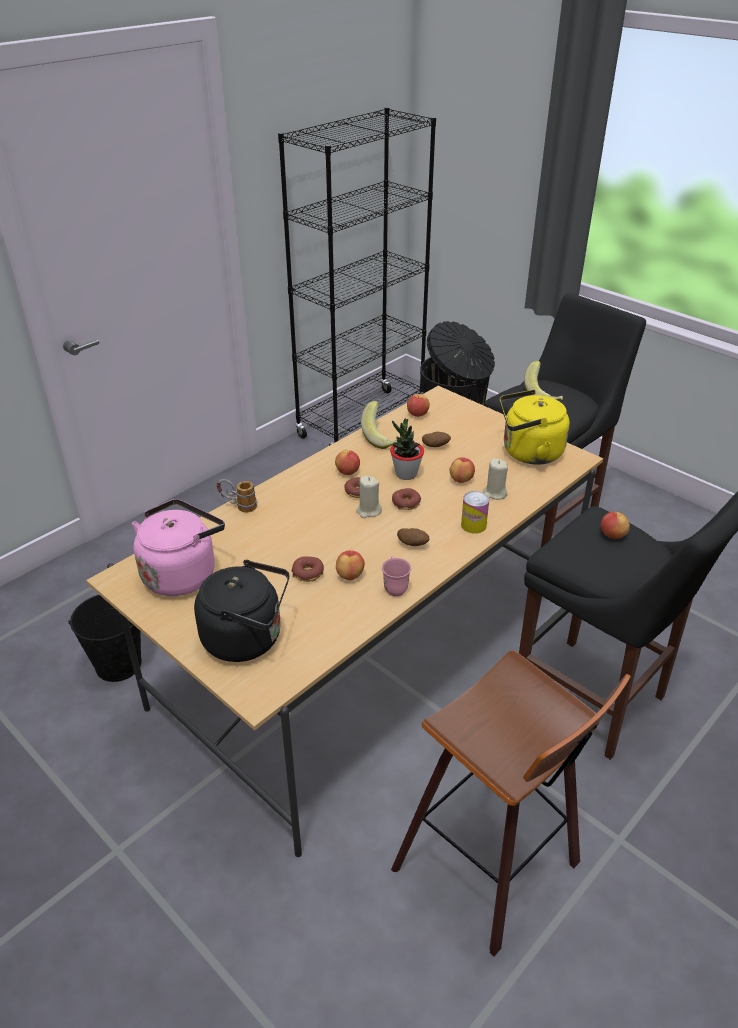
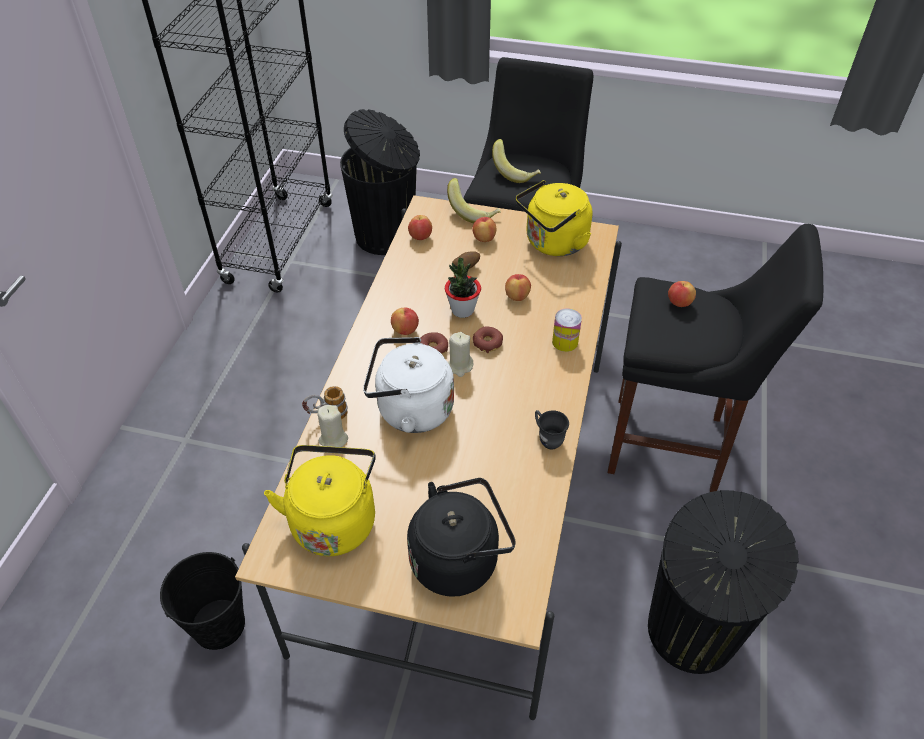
camera: 30 degrees left, 10 degrees up
(182, 573) = (333, 519): pink kettle -> yellow kettle
(302, 525) = (410, 410): none -> white kettle
(308, 573) = (458, 460): donut -> none
(350, 575) = (498, 445): apple -> apple (484, 238)
(383, 438) = (408, 277): banana -> banana (473, 212)
(395, 586) = (547, 438): pink mug -> grey mug
(413, 544) = (528, 386): potato -> none
(494, 493) = (557, 299): beige candle -> beige candle (333, 440)
(494, 865) = (691, 634): stool -> black trash can

